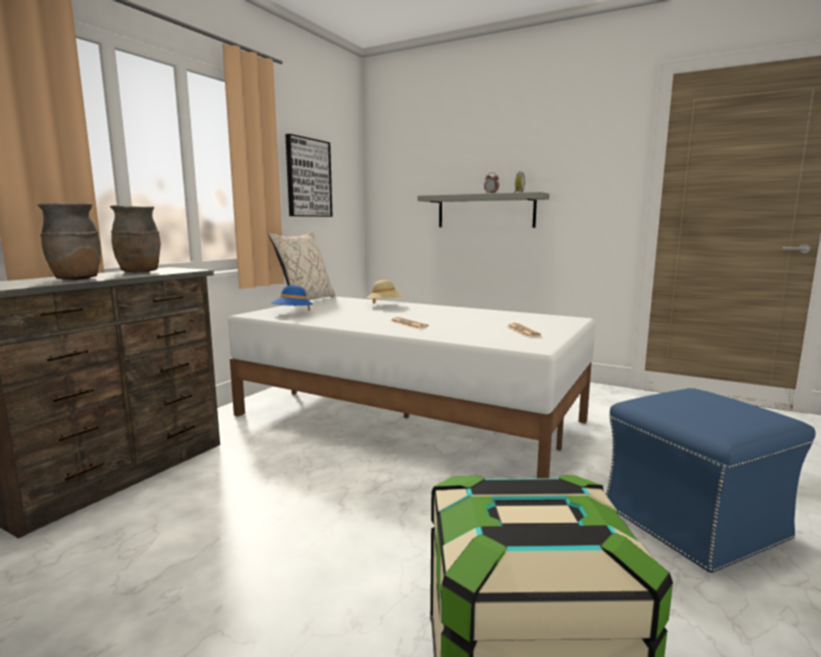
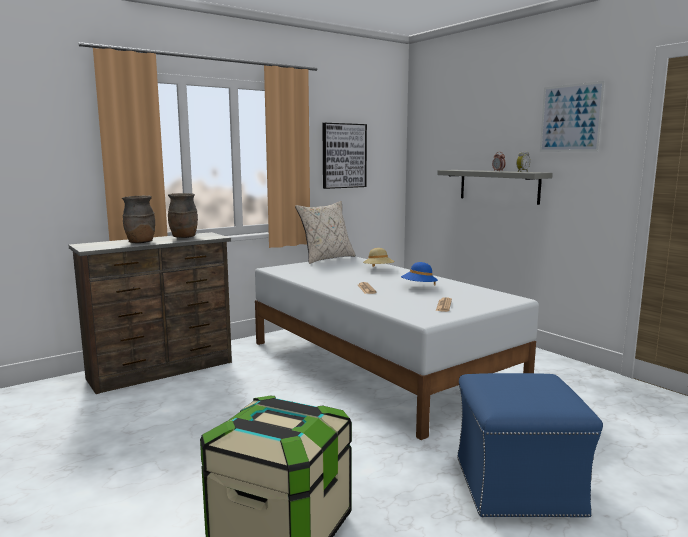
camera: 25 degrees right, 0 degrees up
(292, 313) = (299, 270): blue hat -> blue hat (419, 287)
(568, 136) = (570, 118): none -> picture

